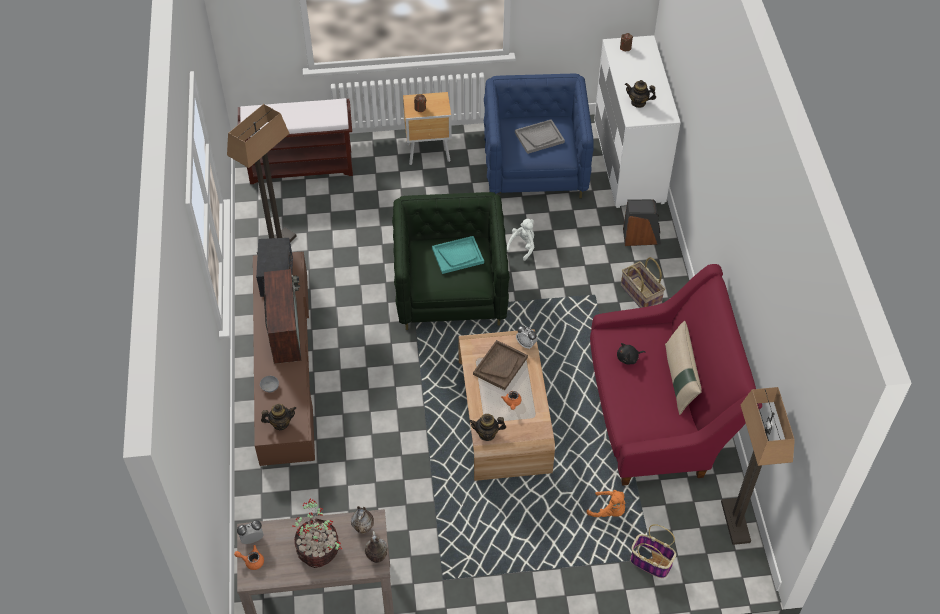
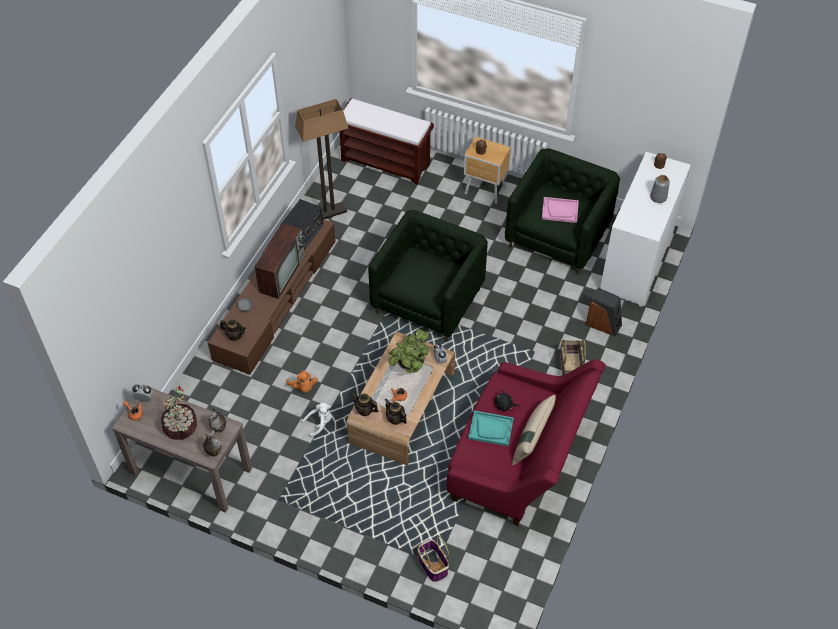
camera: 30 degrees right, 0 degrees up
(458, 256) = (433, 272): turquoise tray -> turquoise tray (491, 429)
(500, 366) = (409, 367): brown tray -> potted plant
(522, 246) = (506, 290): white plush toy -> white plush toy (320, 423)
(535, 169) = (558, 236): blue armchair -> green armchair
(539, 137) = (560, 210): grey tray -> pink tray
(609, 511) = (429, 513): orange plush toy -> orange plush toy (303, 387)
(638, 102) = (636, 212): teapot -> teapot (395, 419)
(648, 80) = (658, 197): none -> grey vase
(736, 522) = (518, 571): floor lamp -> none

